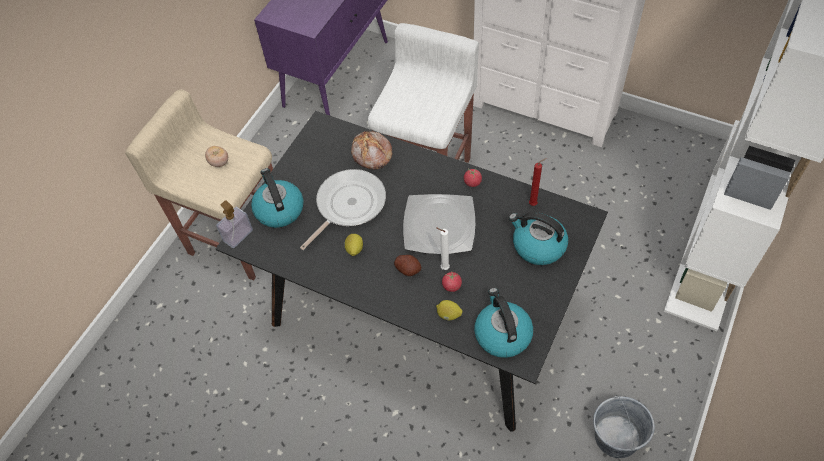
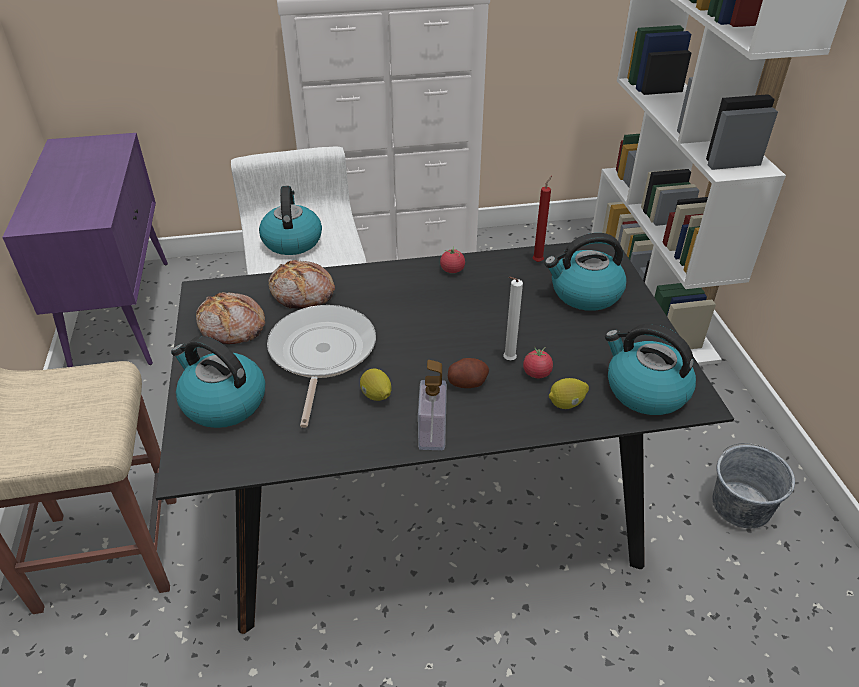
camera: 40 degrees left, 15 degrees down
(219, 162) = (63, 406): tomato -> none
(238, 235) = (182, 462): soap dispenser -> soap dispenser (432, 432)
(317, 160) = (232, 328): none -> bread
(412, 99) = (292, 241): none -> kettle
(440, 226) = (459, 324): plate -> none

